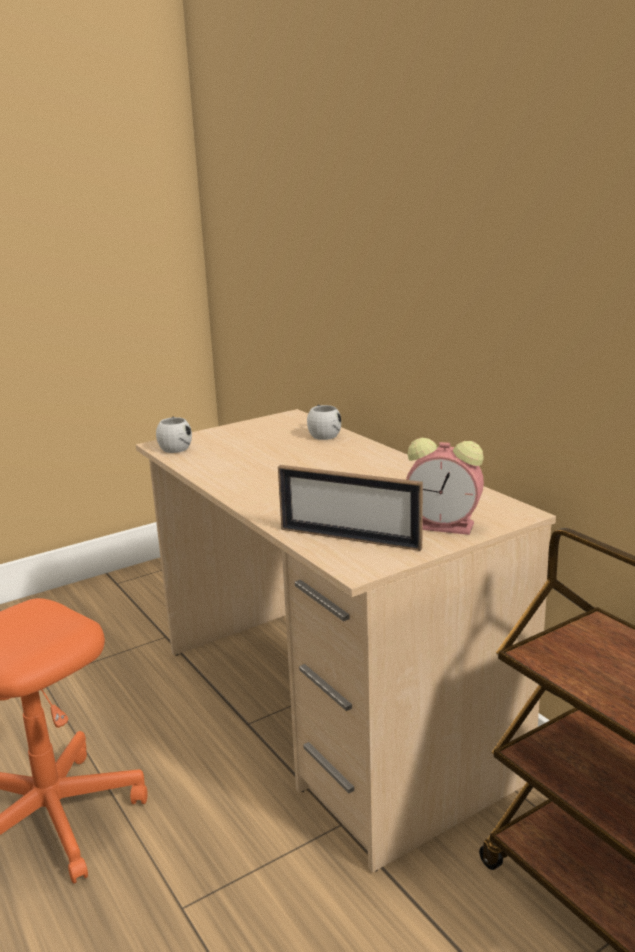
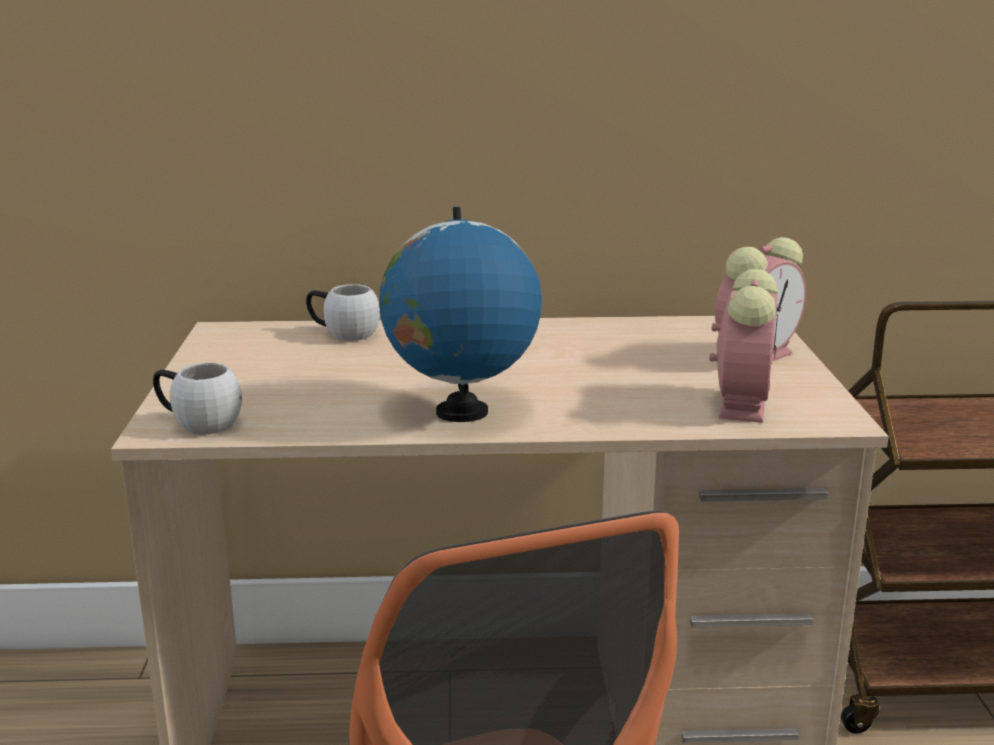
camera: 60 degrees left, 0 degrees up
(245, 483) = (461, 413): none -> globe
(349, 538) = (741, 403): picture frame -> alarm clock

